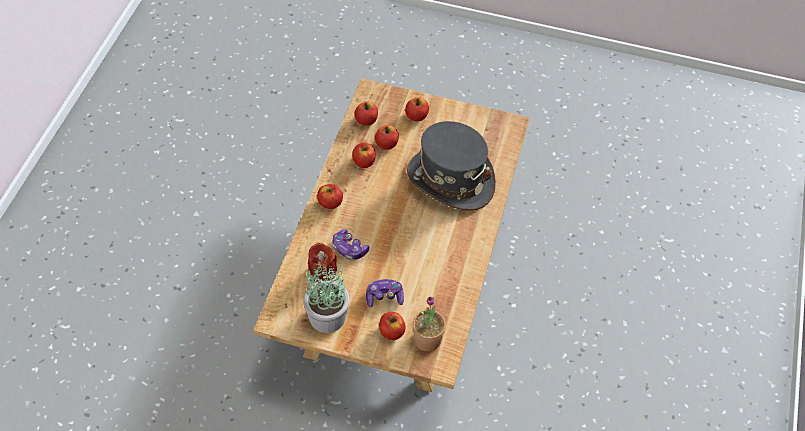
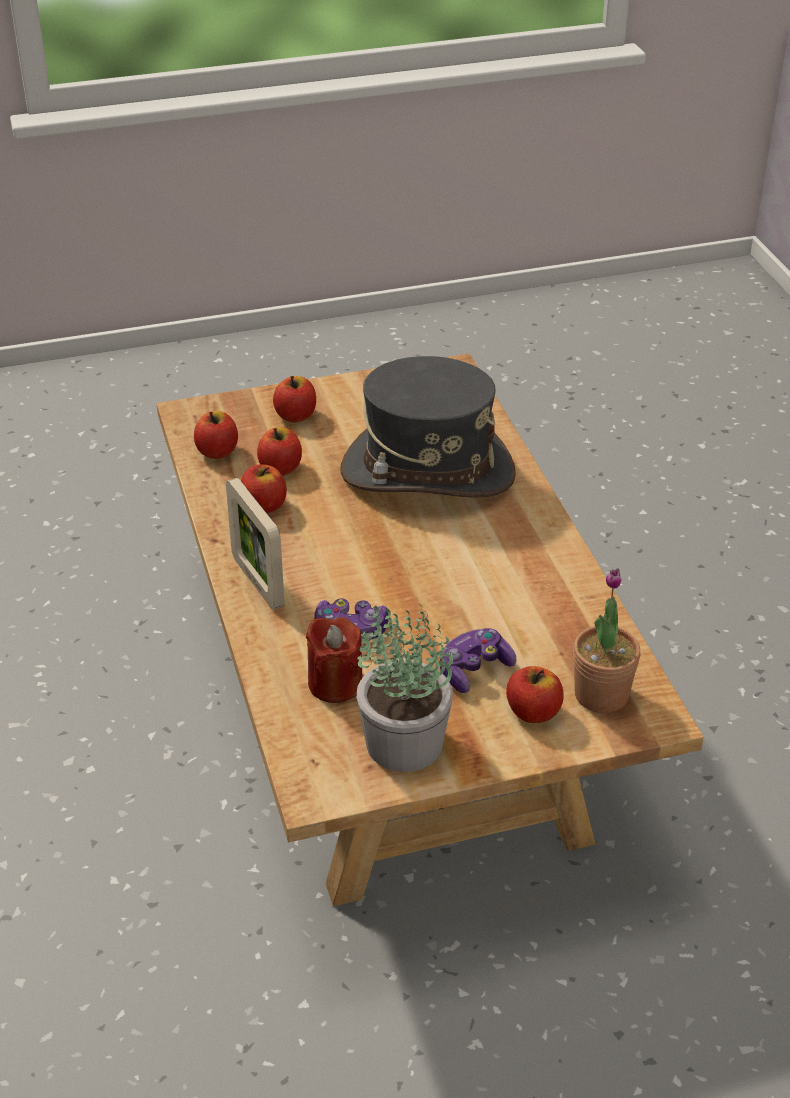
camera: 30 degrees left, 15 degrees down
(330, 203) = (257, 582): apple -> picture frame

